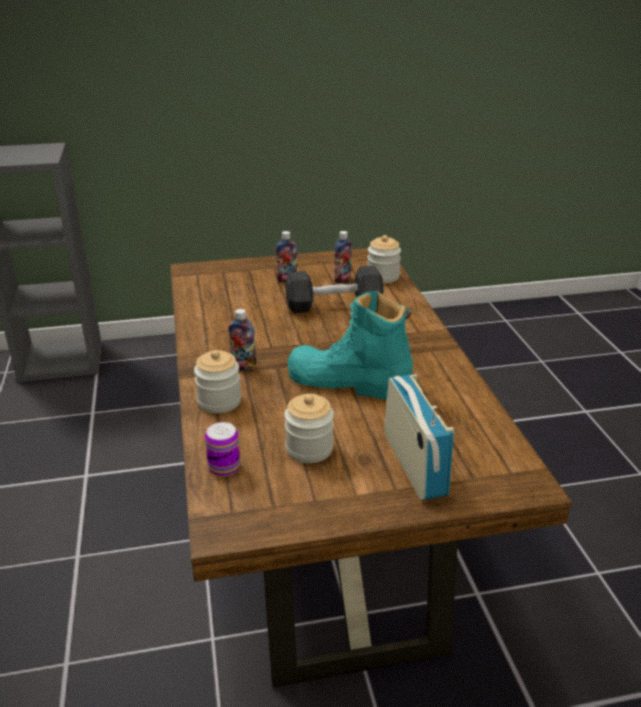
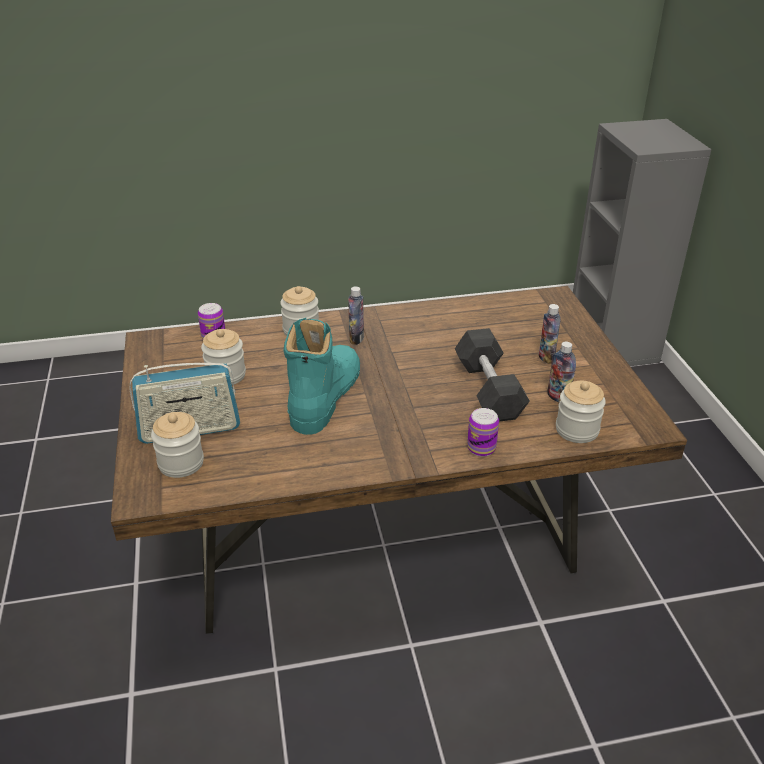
camera: 90 degrees right, 5 degrees up
(411, 311) = (481, 448): none -> can
(471, 464) = (181, 463): none -> jar

